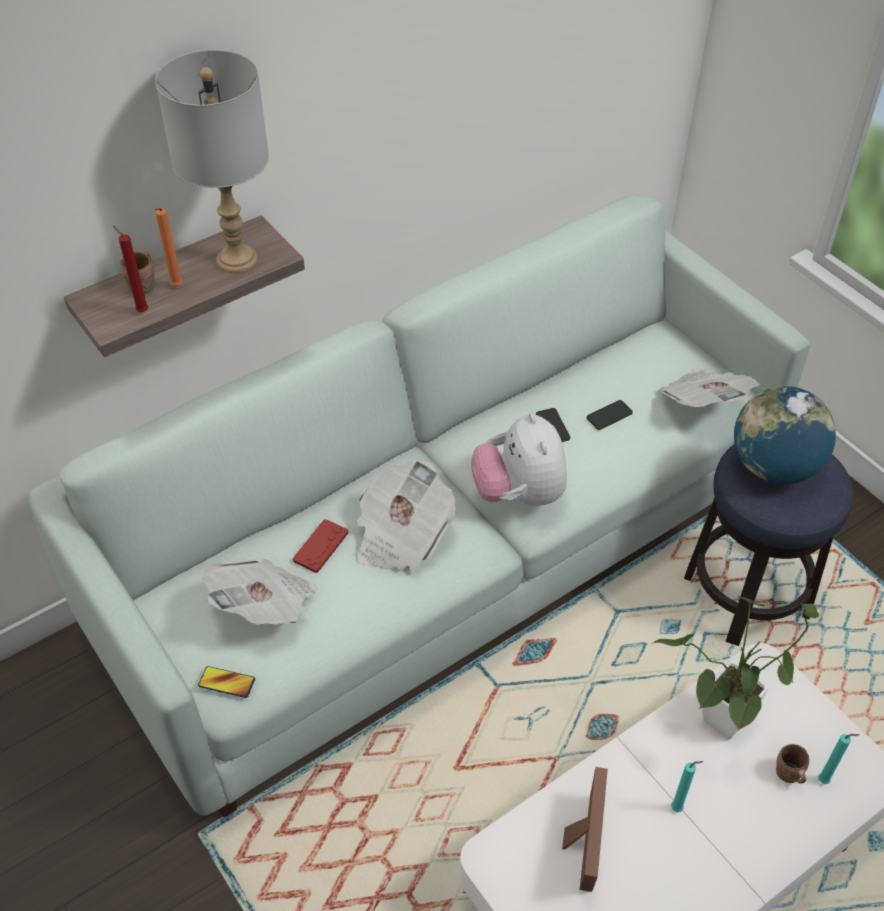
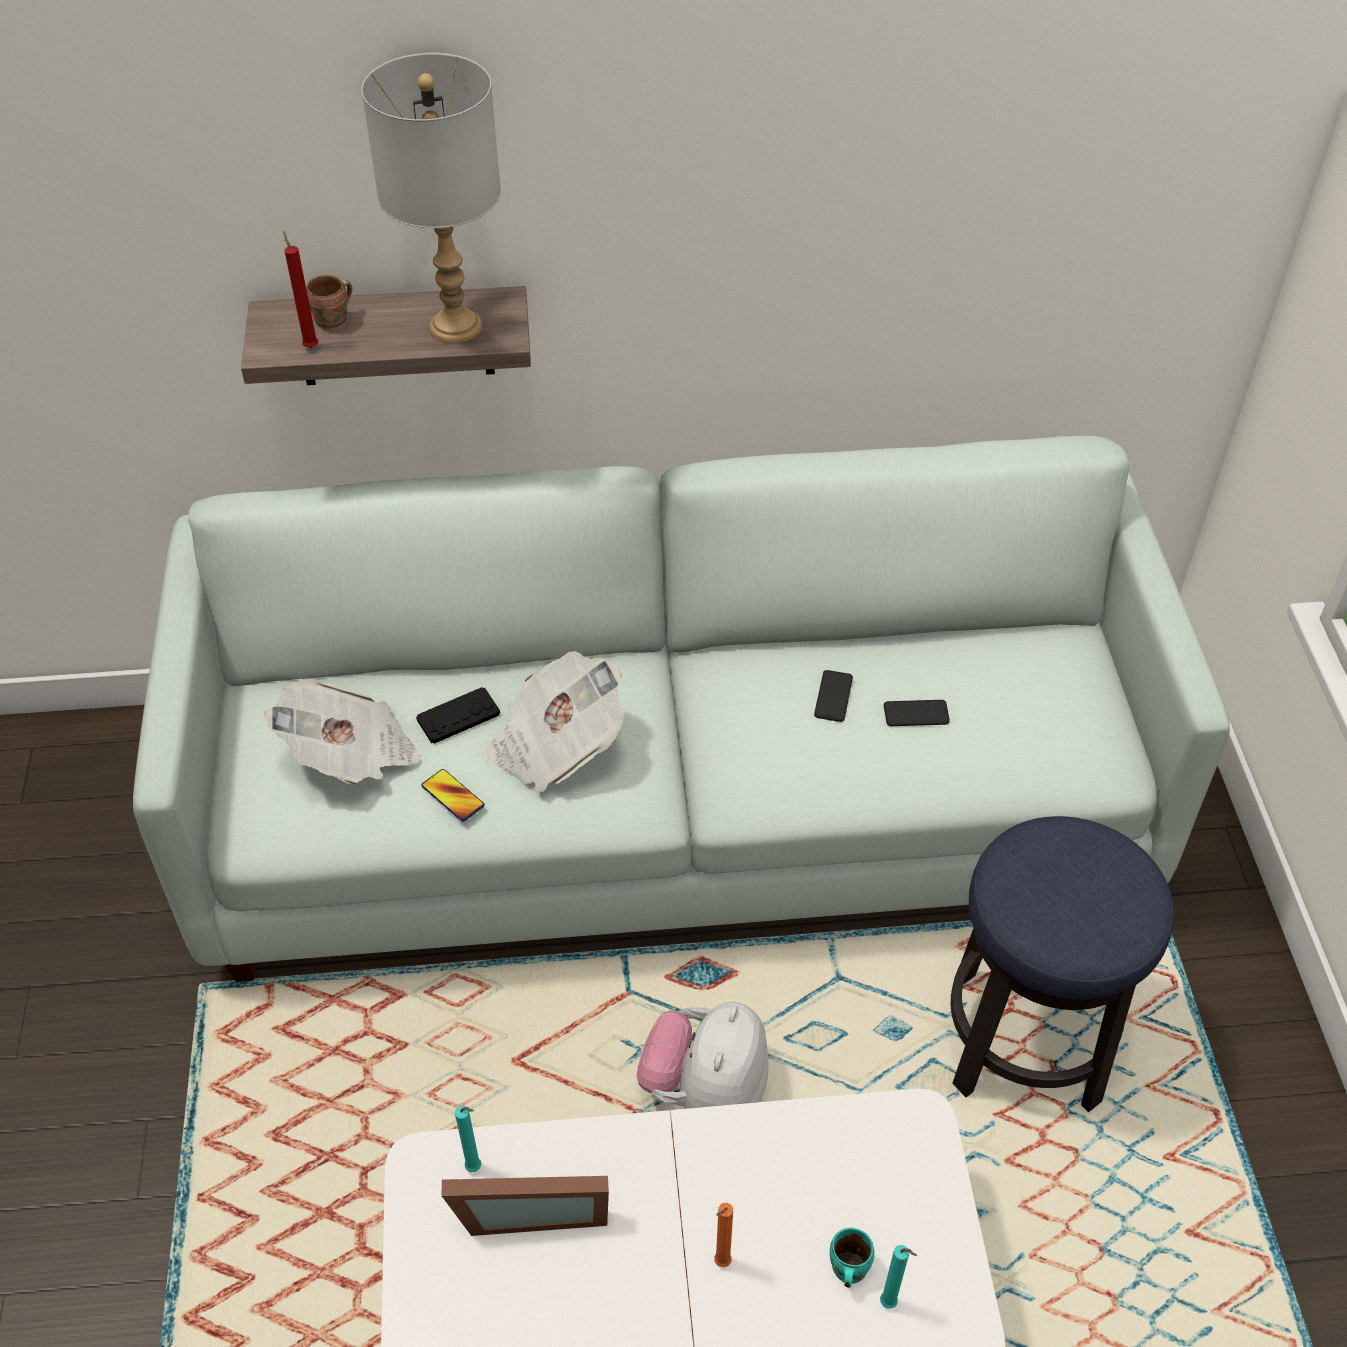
camera: 30 degrees right, 0 degrees up
(176, 287) = (367, 333): orange candle -> orange candle (720, 1263)
(227, 682) = (255, 818): phone -> phone (453, 796)
(321, 546) = (458, 716): red game controller -> black game controller
(519, 493) = (733, 759): plush toy -> plush toy (705, 1090)
(579, 845) = (531, 1209): picture frame -> picture frame turned 45 degrees clockwise
(678, 808) = (679, 1233): turquoise candle -> turquoise candle (476, 1168)
(704, 403) = (1055, 752): newspaper -> none
(718, 727) = (802, 1165): potted plant -> none
(774, 467) = (1066, 869): globe -> none
(787, 774) = (846, 1269): brown mug -> turquoise mug

